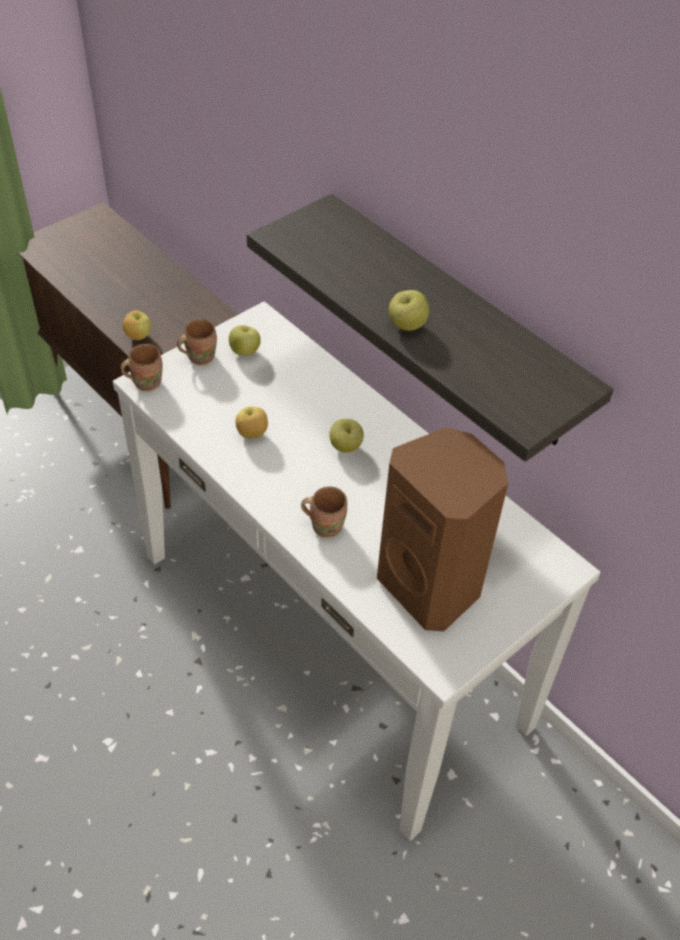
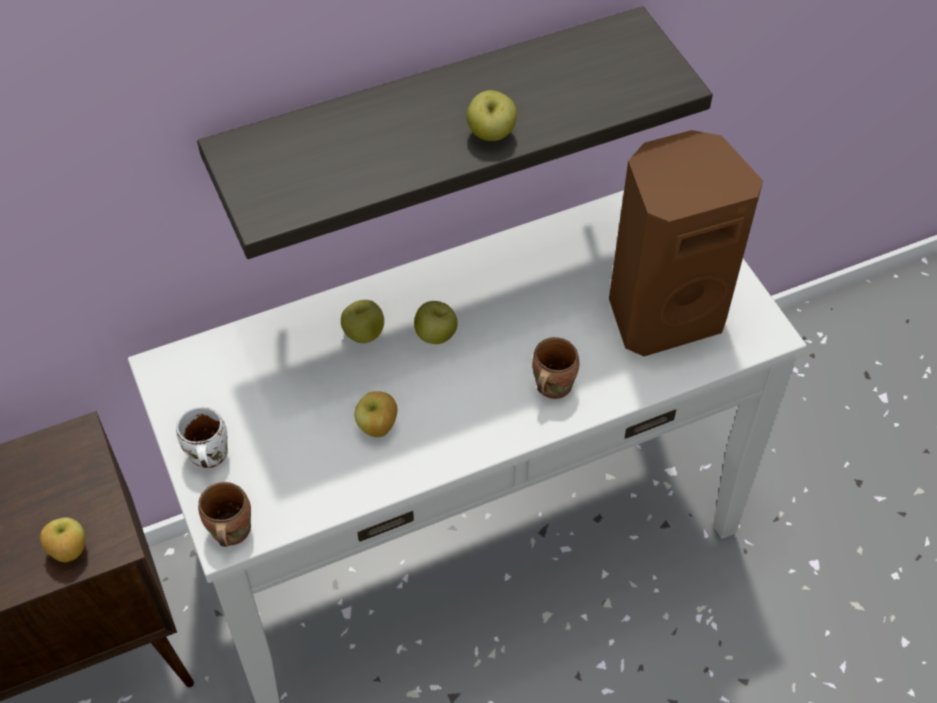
camera: 70 degrees left, 5 degrees up
(199, 356) = (206, 457): brown mug -> white mug
(245, 352) = (221, 401): apple -> apple (363, 334)

